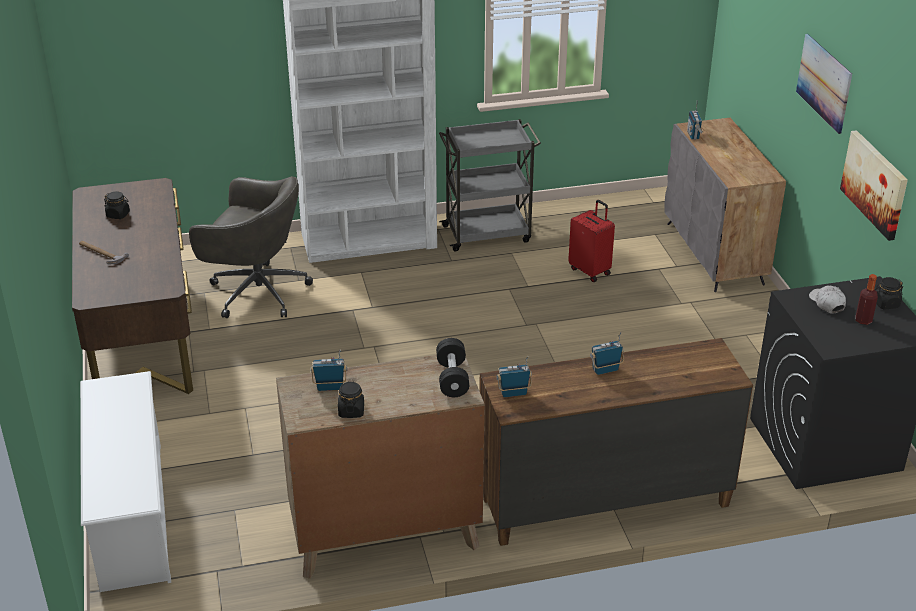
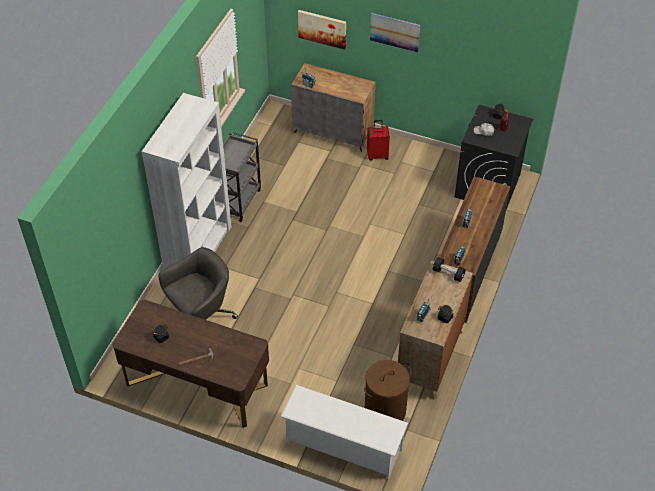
camera: 55 degrees left, 15 degrees up
(234, 530) = (385, 411): none -> brown laundry basket
(590, 271) = (306, 182): red suitcase -> red suitcase (377, 155)
(875, 184) = (455, 67): picture -> picture (322, 28)

